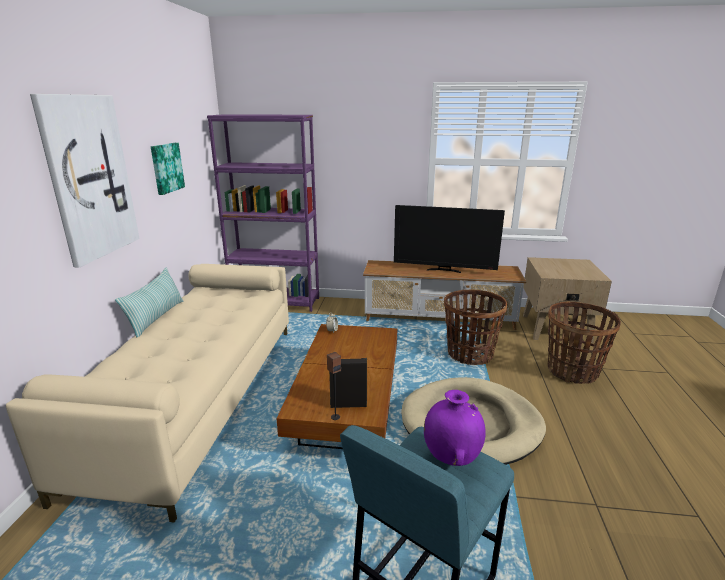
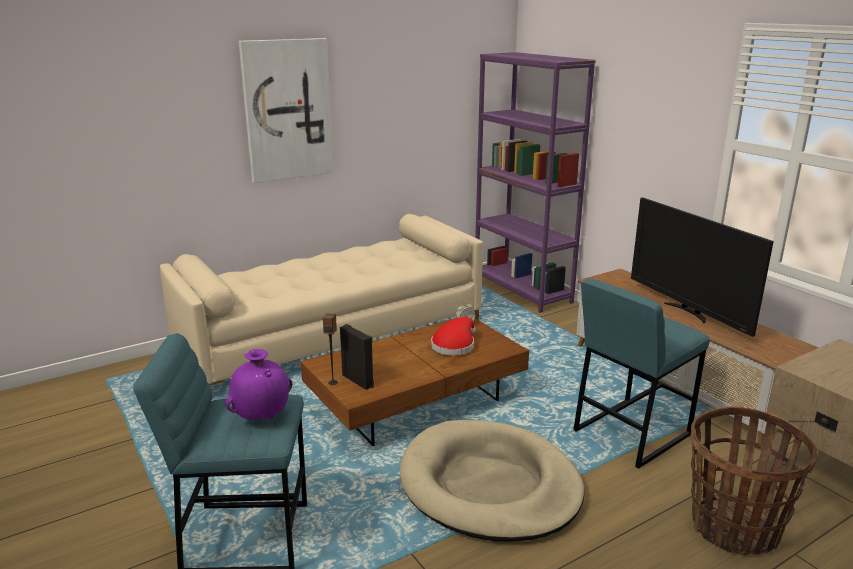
camera: 50 degrees right, 0 degrees up
(156, 318) = (333, 250): pillow -> none
(166, 168) = (397, 108): picture -> none
(355, 347) = (454, 345): none -> red hat
(469, 354) = (630, 434): basket -> blue stool

